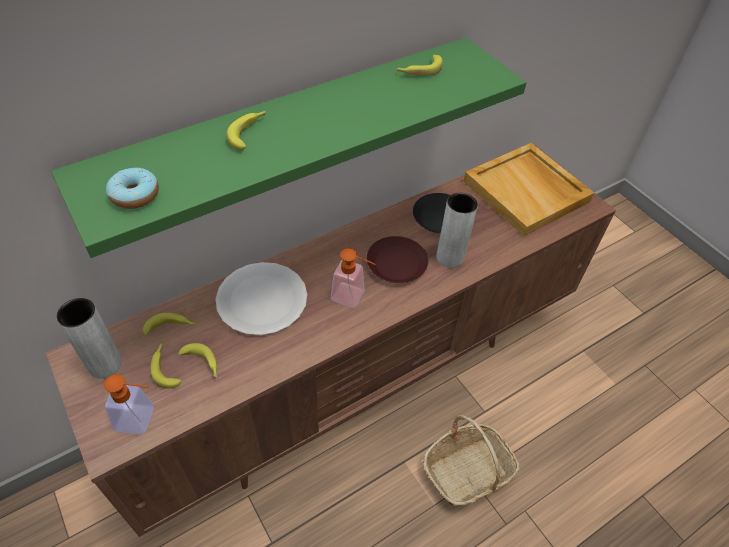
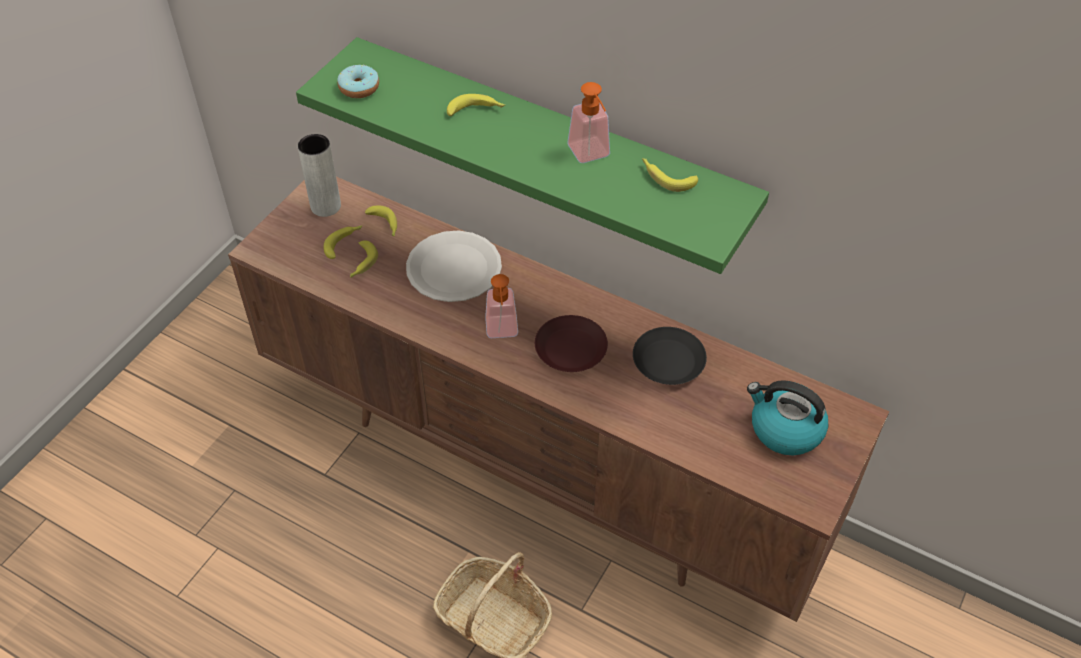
camera: 65 degrees right, 0 degrees up
(142, 420) = (290, 255): soap dispenser -> soap dispenser (591, 155)
(450, 257) = (614, 390): grey vase -> none
(527, 191) = (784, 429): beige tray -> kettle

